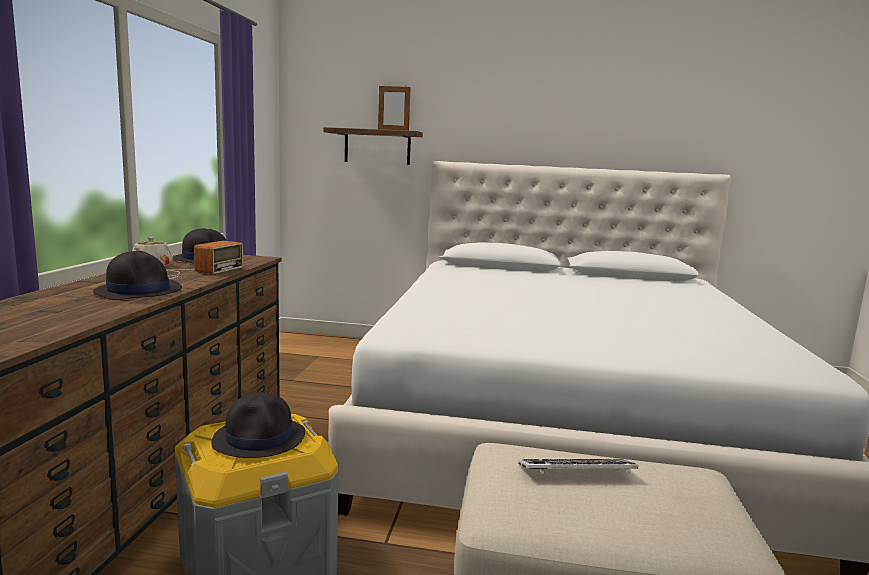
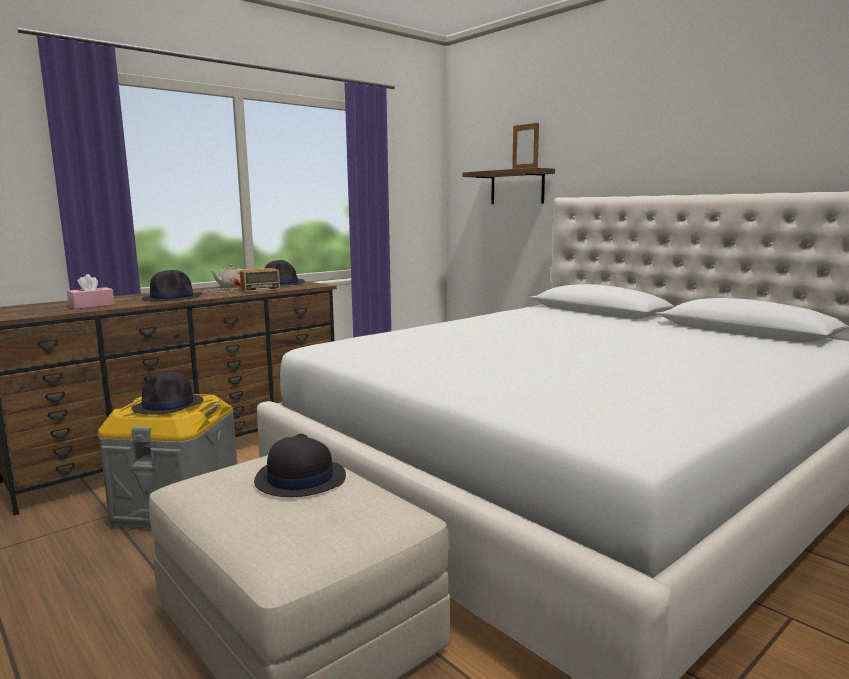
camera: 40 degrees right, 0 degrees up
(55, 316) = (91, 305): none -> pink tissue box
(576, 473) = (299, 479): keyboard -> black hat

